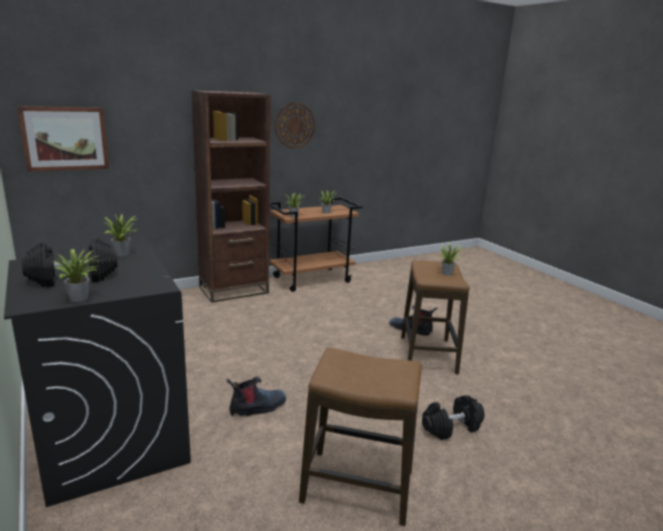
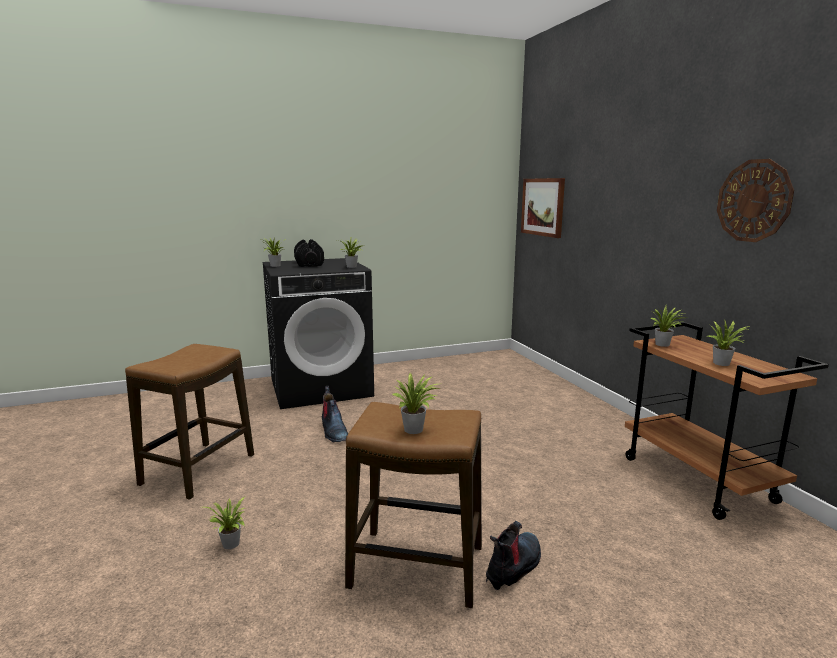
camera: 100 degrees right, 5 degrees down
(234, 290) = (605, 420): brown bookcase -> none
(451, 427) = (231, 545): black dumbbell -> potted plant

